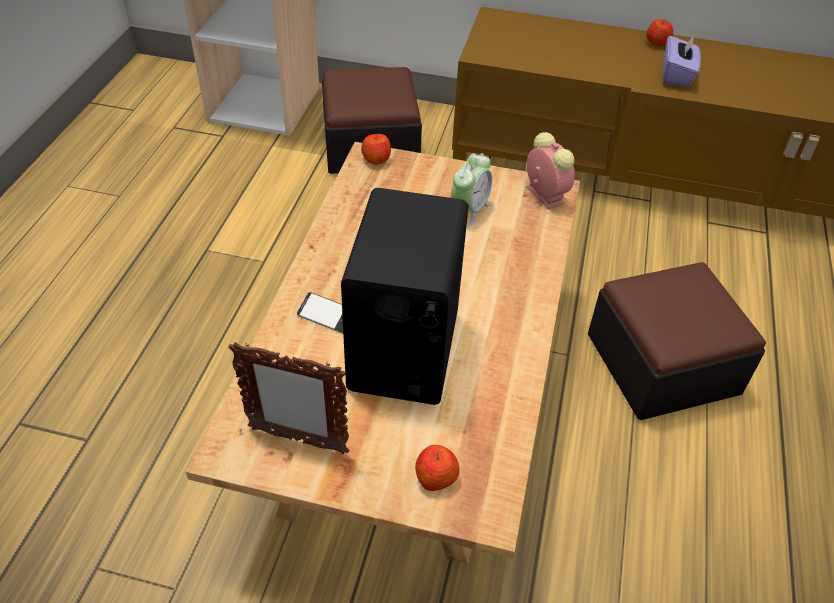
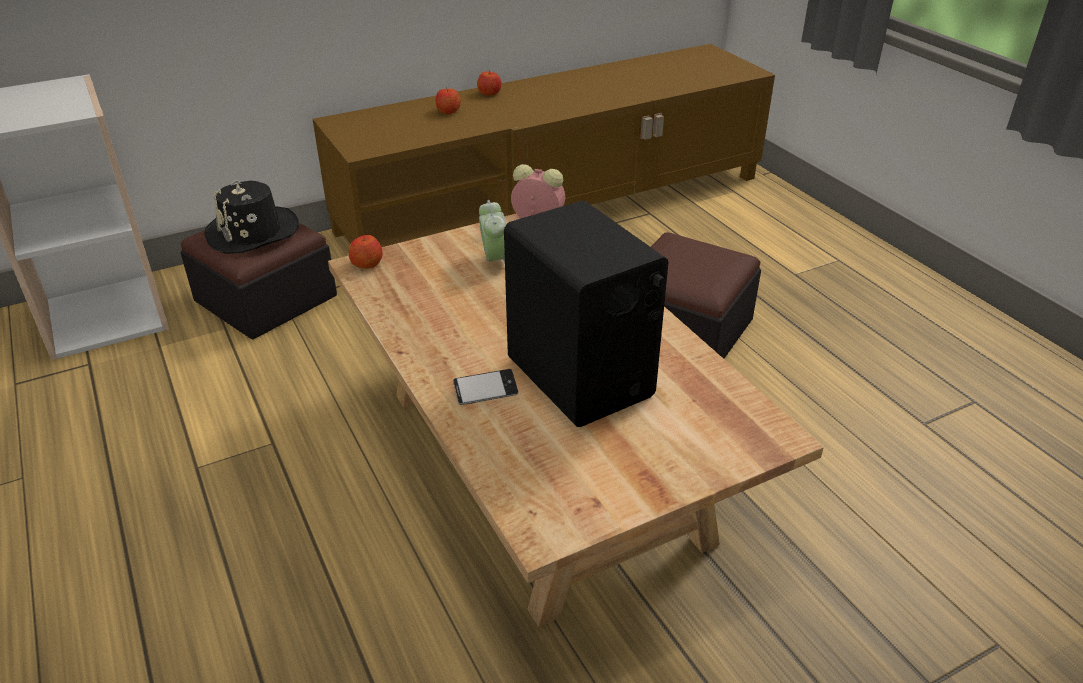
camera: 40 degrees left, 10 degrees down
(297, 440) = (586, 486): picture frame -> none
(371, 87) = (253, 232): none -> black hat
(435, 477) = (716, 440): apple -> apple (448, 111)
(677, 75) = (532, 108): purple tissue box -> none

